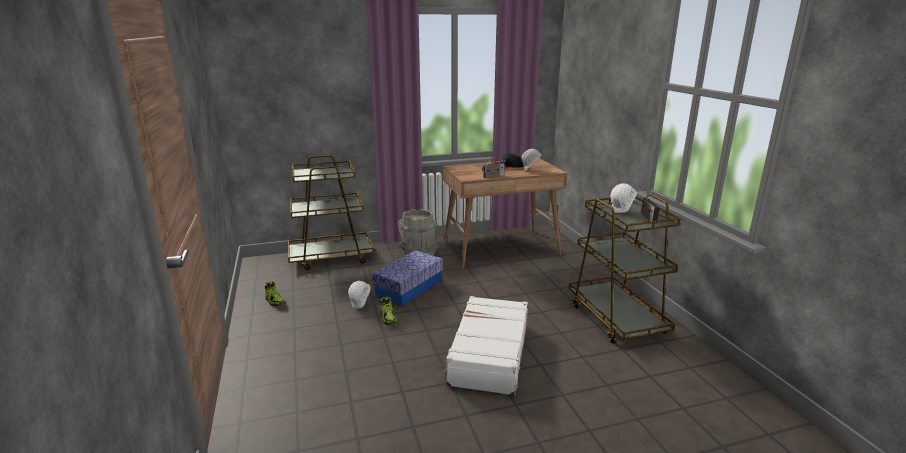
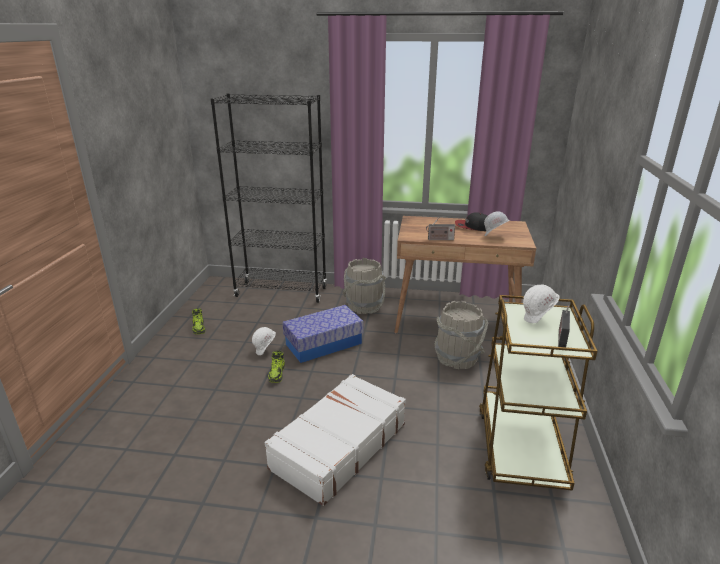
camera: 25 degrees right, 5 degrees up
(331, 257) = (281, 292): brown cart -> black bookcase
(525, 274) = (457, 358): none -> grey bucket

